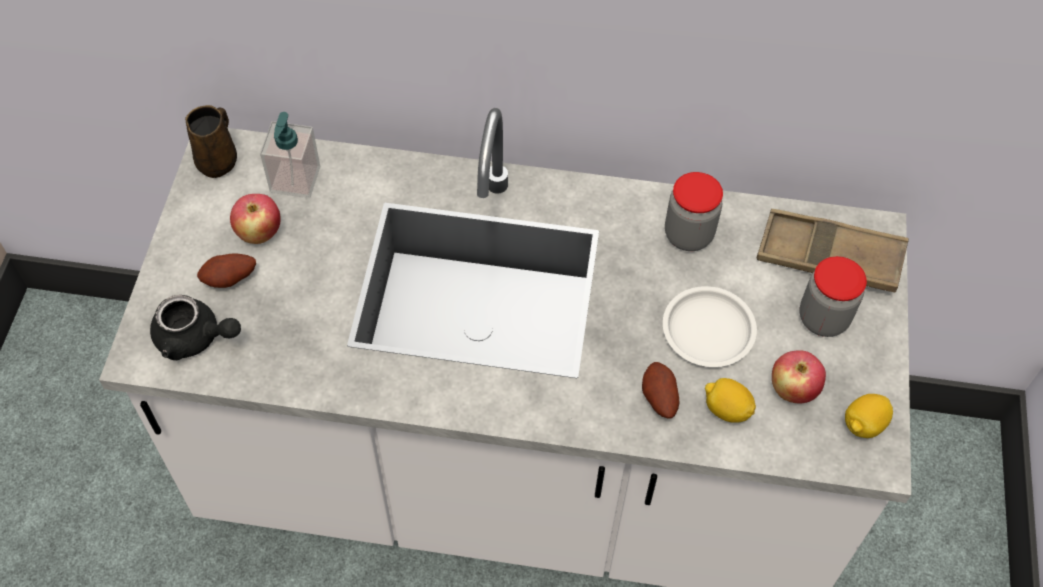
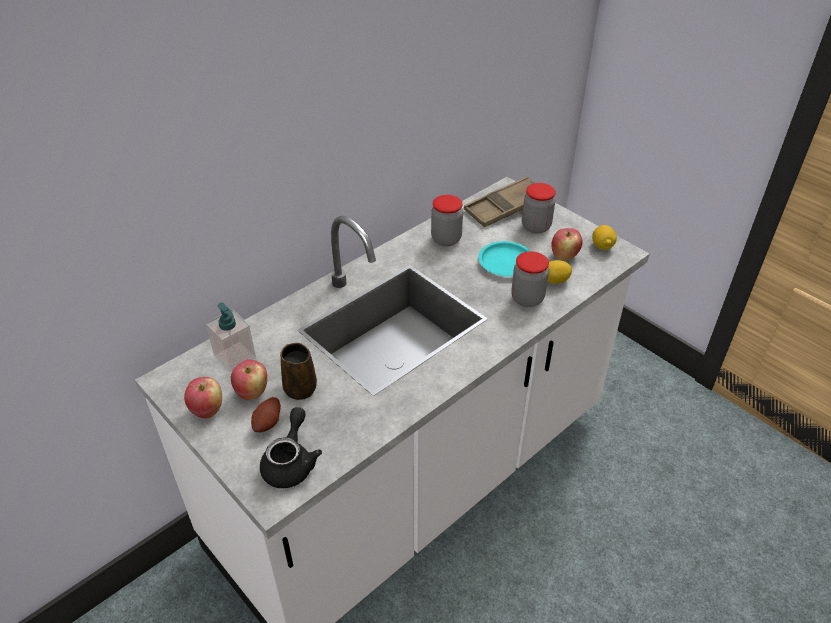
camera: 50 degrees left, 15 degrees down
(195, 338) = (291, 462): black teapot -> black teapot turned 45 degrees counterclockwise
(205, 214) = (207, 410): none -> apple
(218, 161) = (177, 383): brown mug -> brown mug (299, 387)
(658, 398) = (527, 298): potato -> jar
(708, 331) = (506, 263): white plate -> turquoise plate

